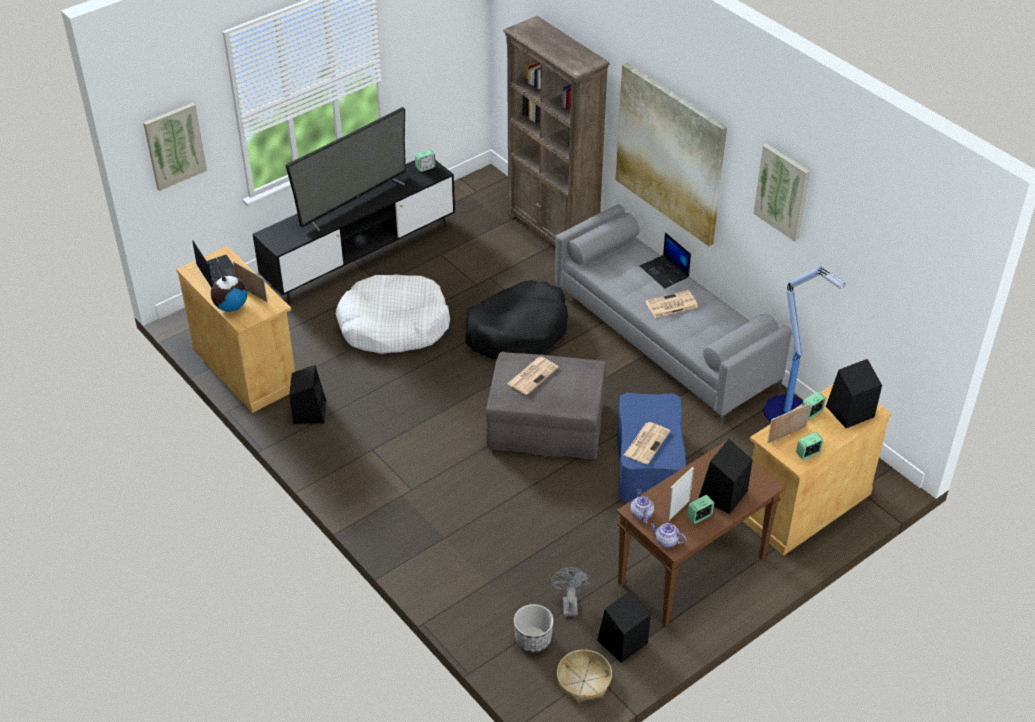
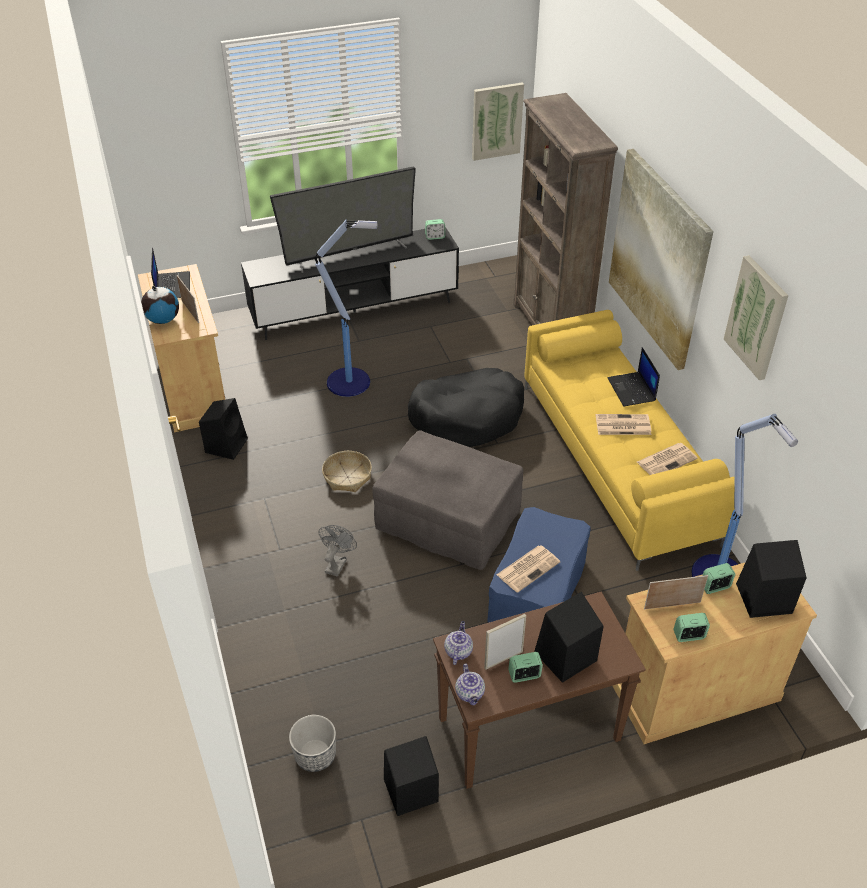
camera: 20 degrees right, 0 degrees up
(174, 146) = (163, 153): picture -> picture (496, 121)
(393, 325) = (350, 382): white dog bed -> floor lamp
(533, 375) = (436, 462): newspaper -> newspaper (667, 460)
(569, 603) = (375, 725): grey fan -> grey fan (337, 563)
(584, 681) = (345, 824): basket -> basket (347, 477)
(665, 339) = (617, 462): grey sofa -> yellow sofa
(666, 541) = (470, 694): teapot -> teapot turned 150 degrees counterclockwise

